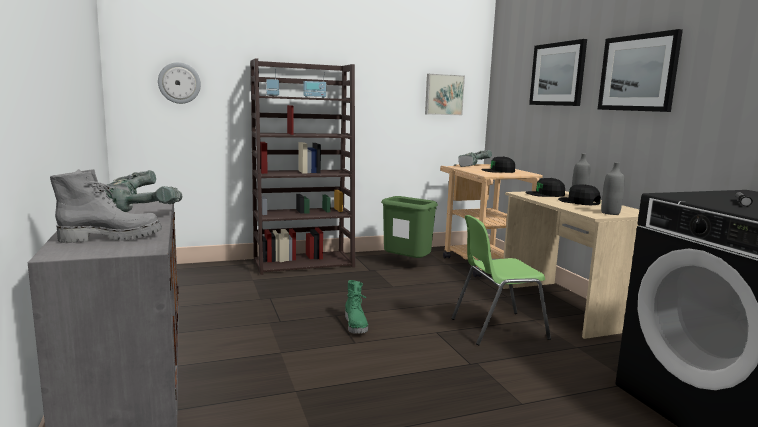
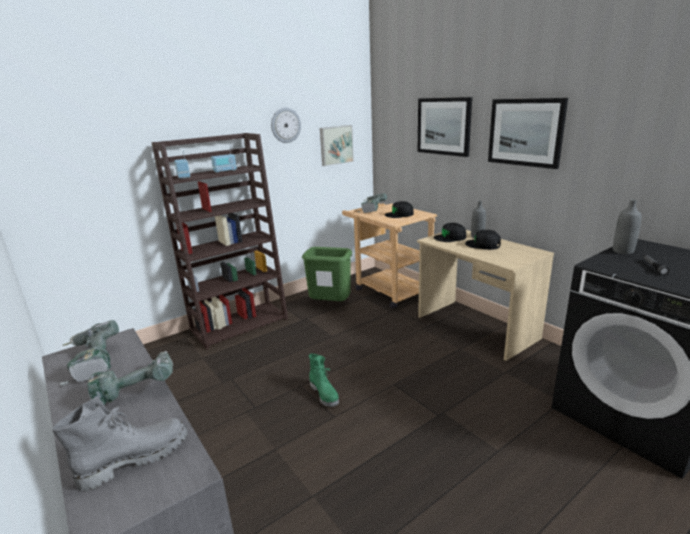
camera: 15 degrees left, 10 degrees up
(179, 83) = (78, 178): wall clock -> wall clock (285, 125)
(496, 328) = (438, 366): green chair -> none
(610, 213) = (517, 258): grey bottle -> grey bottle (622, 251)

